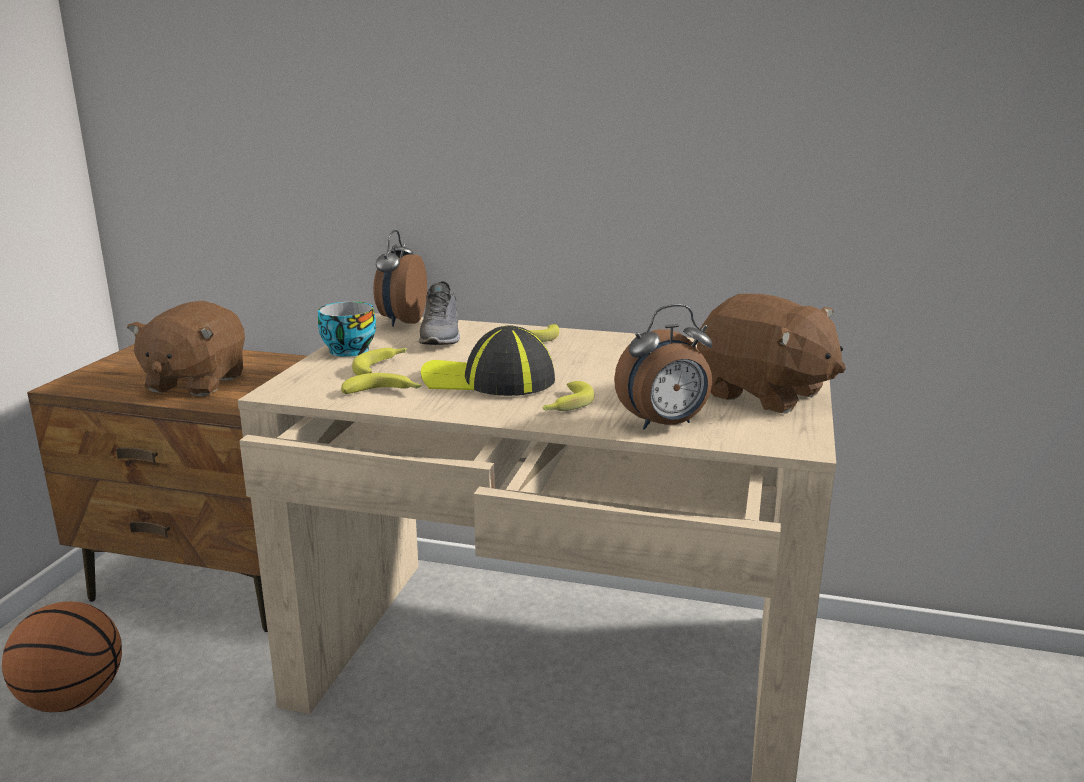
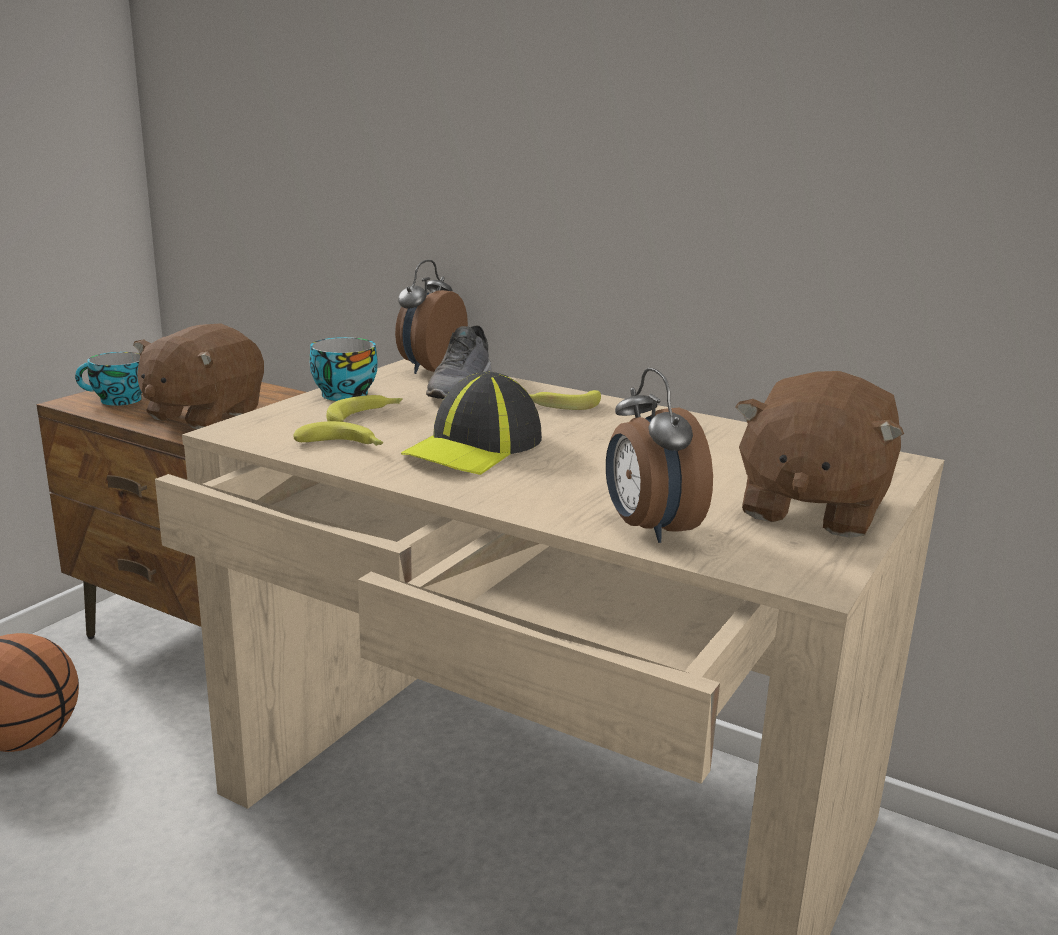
camera: 15 degrees right, 0 degrees up
(105, 380) = (118, 401): none -> cup
(489, 380) = (474, 447): cap -> cap turned 90 degrees counterclockwise
(565, 405) = (541, 488): banana -> none
(665, 425) = (648, 529): alarm clock -> alarm clock turned 75 degrees clockwise
(763, 394) = (810, 508): brown plush toy -> brown plush toy turned 60 degrees clockwise

